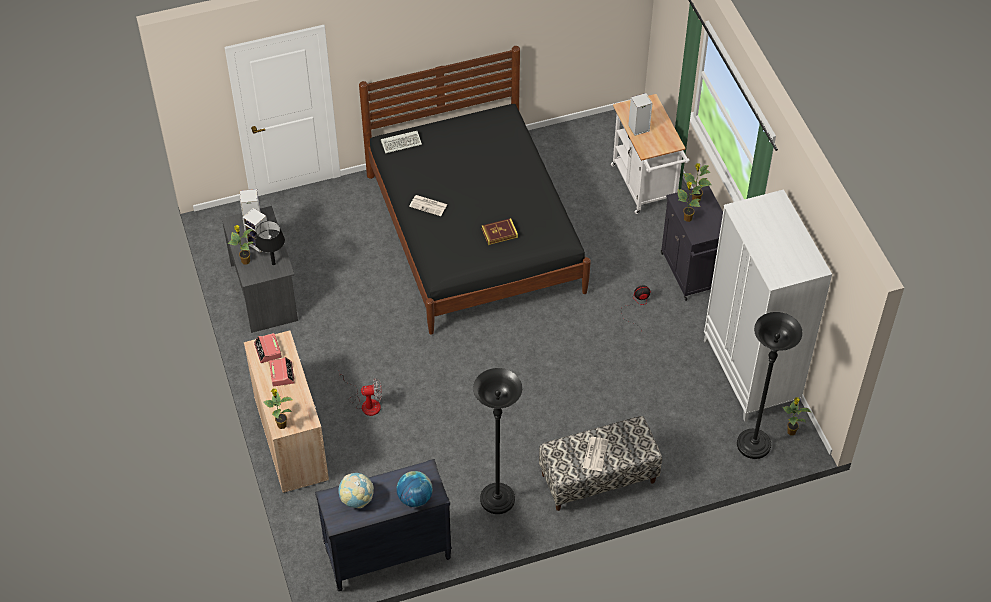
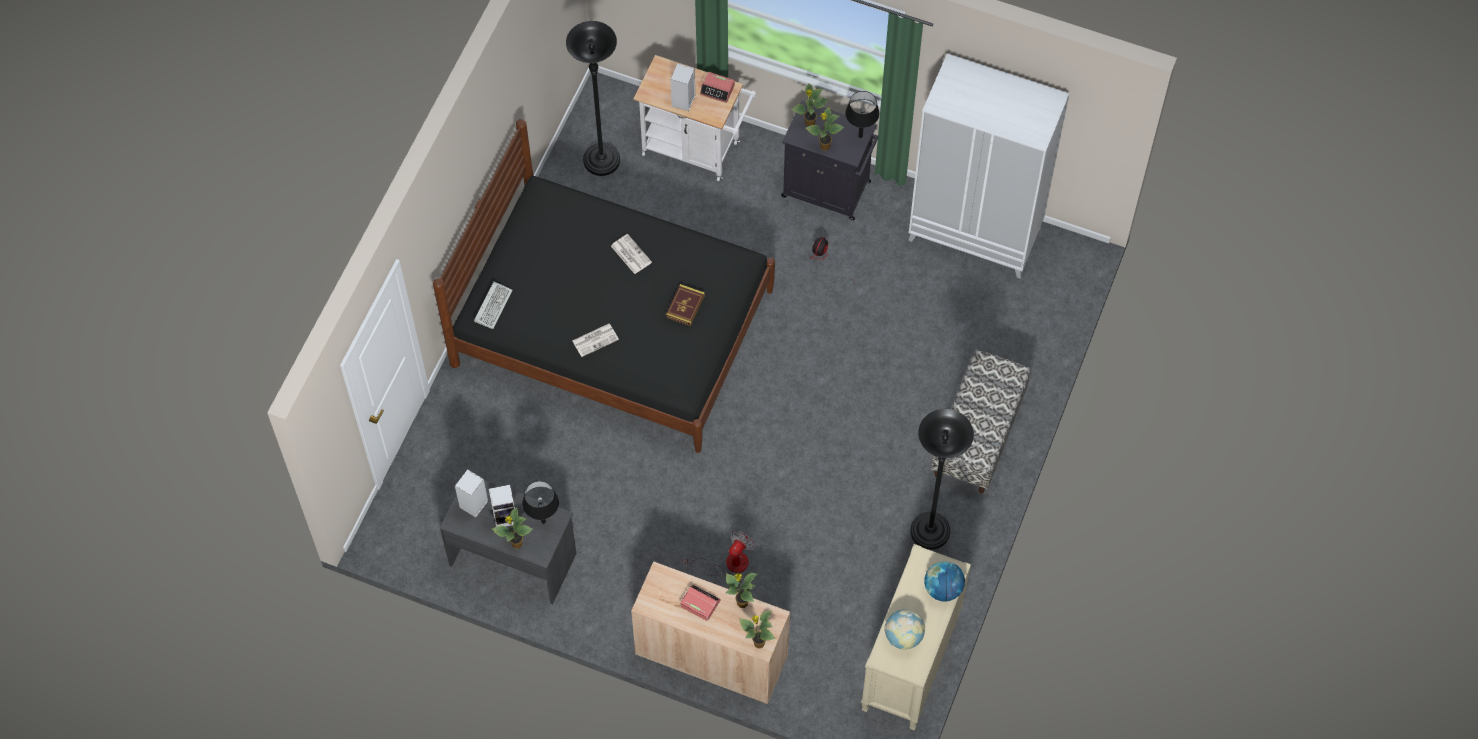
camera: 50 degrees left, 10 degrees up
(268, 350) = (661, 596): alarm clock -> alarm clock (717, 90)
(387, 555) = (911, 663): black dresser -> beige dresser
(595, 453) = (983, 416): newspaper -> newspaper (630, 254)
(716, 231) = (860, 136): none -> black table lamp
(753, 445) = (1049, 291): black floor lamp -> black floor lamp (601, 161)
(791, 431) = (1061, 252): potted plant -> potted plant (741, 603)

